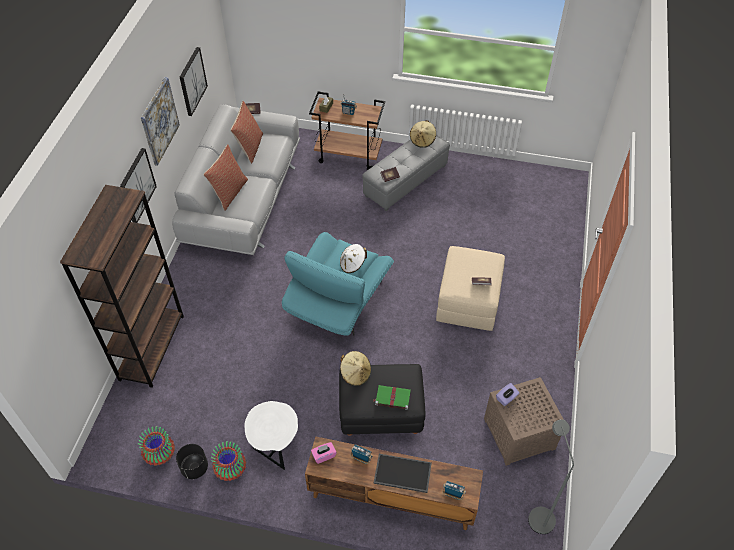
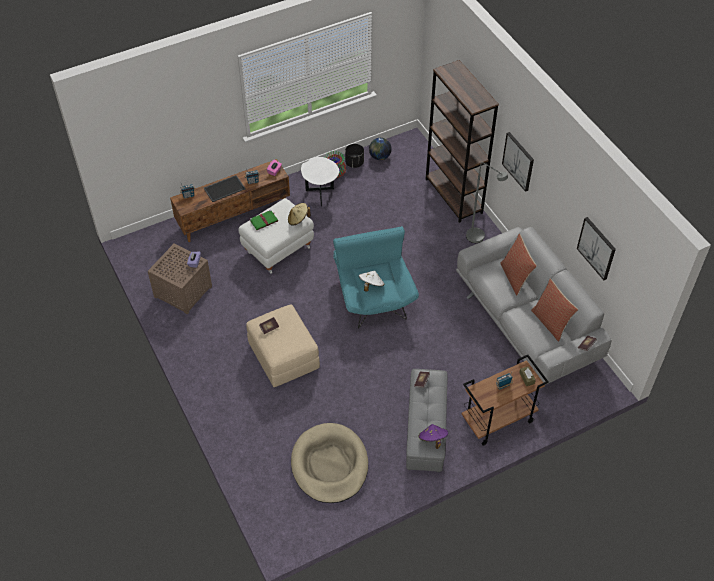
camera: 140 degrees right, 0 degrees up
(159, 121) = (555, 186): picture -> none
(160, 454) = (379, 157): vase -> globe
(380, 415) = (278, 248): black ottoman -> white ottoman
(422, 140) = (432, 439): beige hat -> purple hat
(500, 201) = (330, 465): none -> beige dog bed
(539, 513) = (142, 258): grey floor lamp -> grey floor lamp (479, 239)

